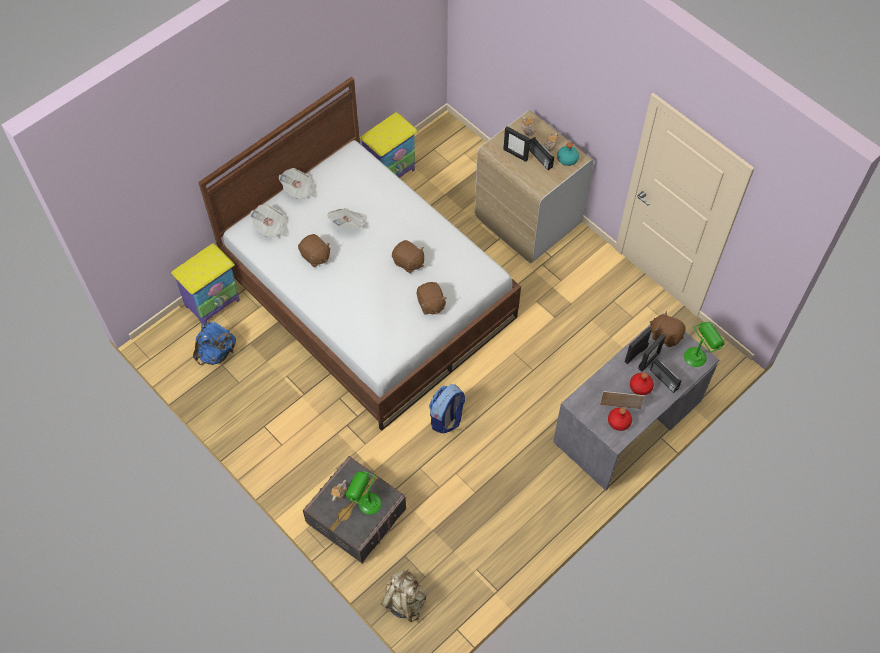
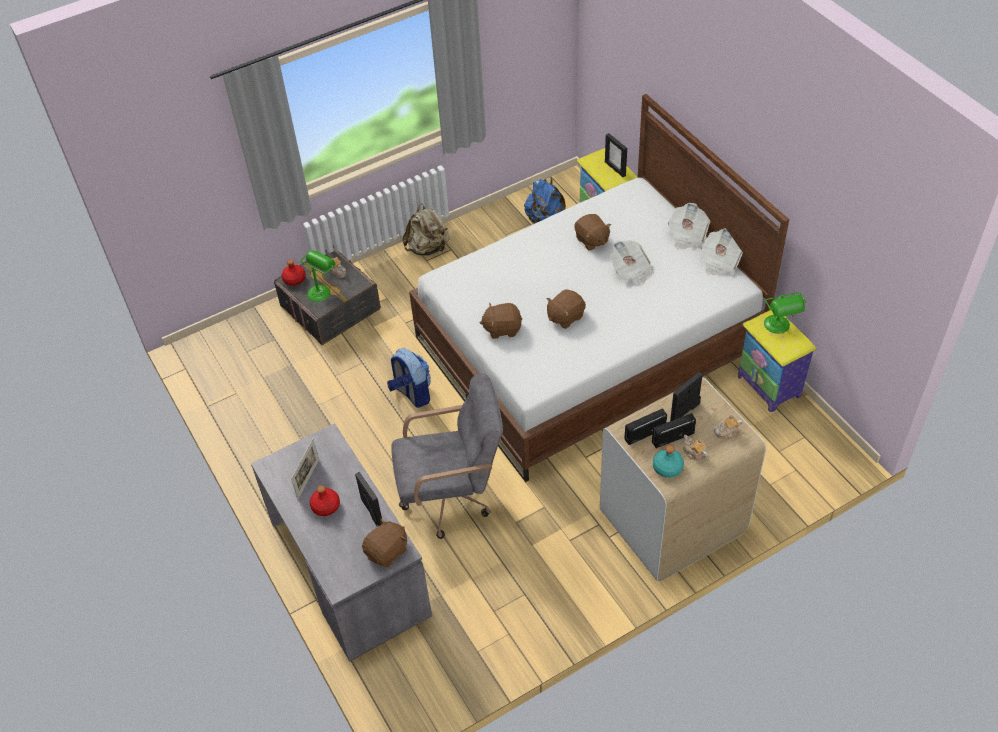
camera: 105 degrees right, 10 degrees down
(272, 228) = (637, 210): newspaper -> newspaper (719, 261)
(315, 256) = (591, 240): brown plush toy -> brown plush toy turned 90 degrees counterclockwise
(404, 600) = (231, 333): beige backpack -> beige backpack (428, 248)
(546, 364) = (452, 499): none -> grey office chair
(619, 421) = (290, 473): red bottle -> red bottle (295, 279)
(648, 360) = (357, 523): picture frame -> picture frame (615, 168)
(663, 380) = (326, 533): radio -> radio (644, 433)
(699, 354) = (347, 582): green table lamp -> green table lamp (779, 328)

